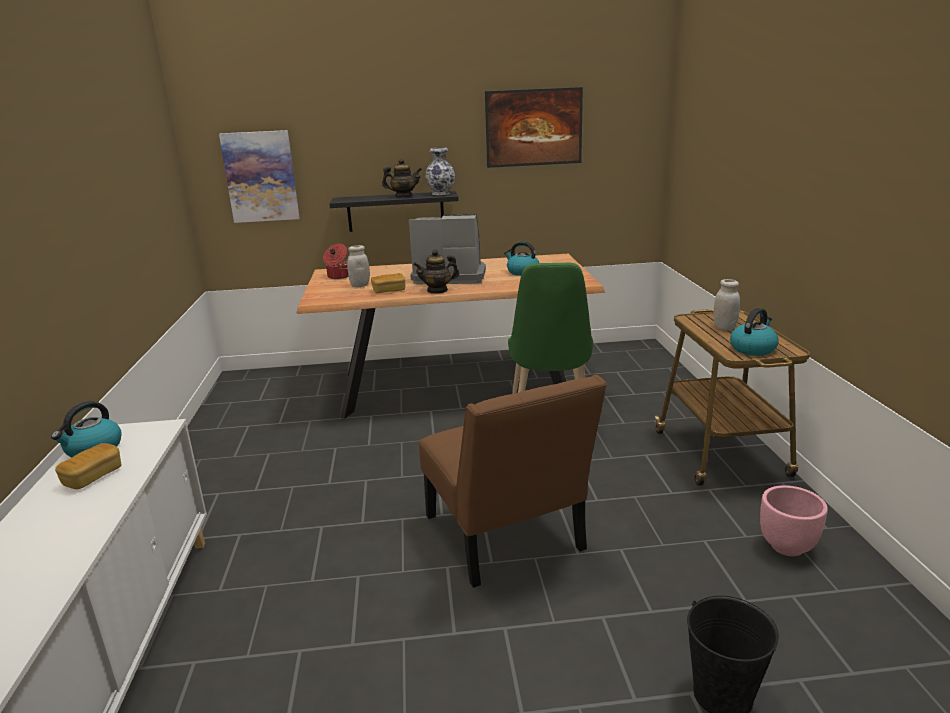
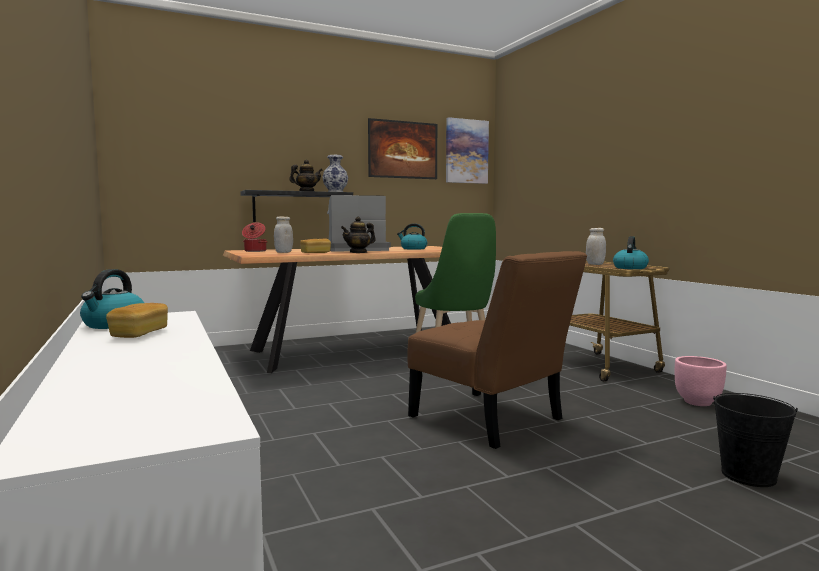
camera: 20 degrees left, 15 degrees down
(260, 177) = (175, 168): picture -> picture (466, 151)

